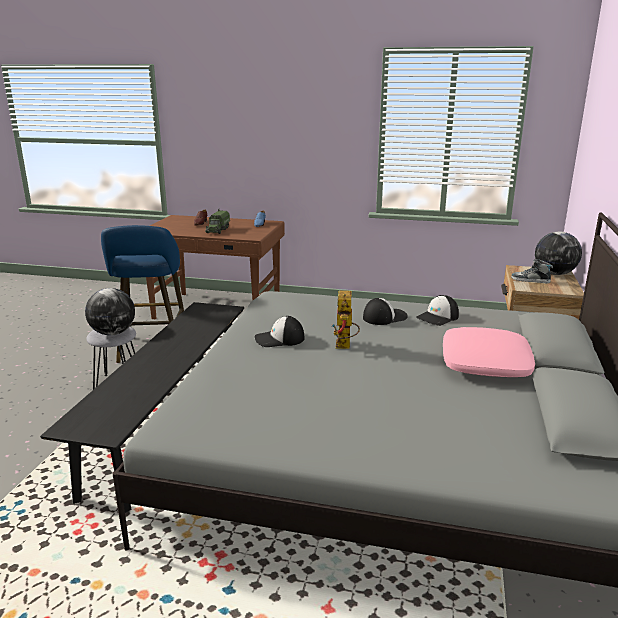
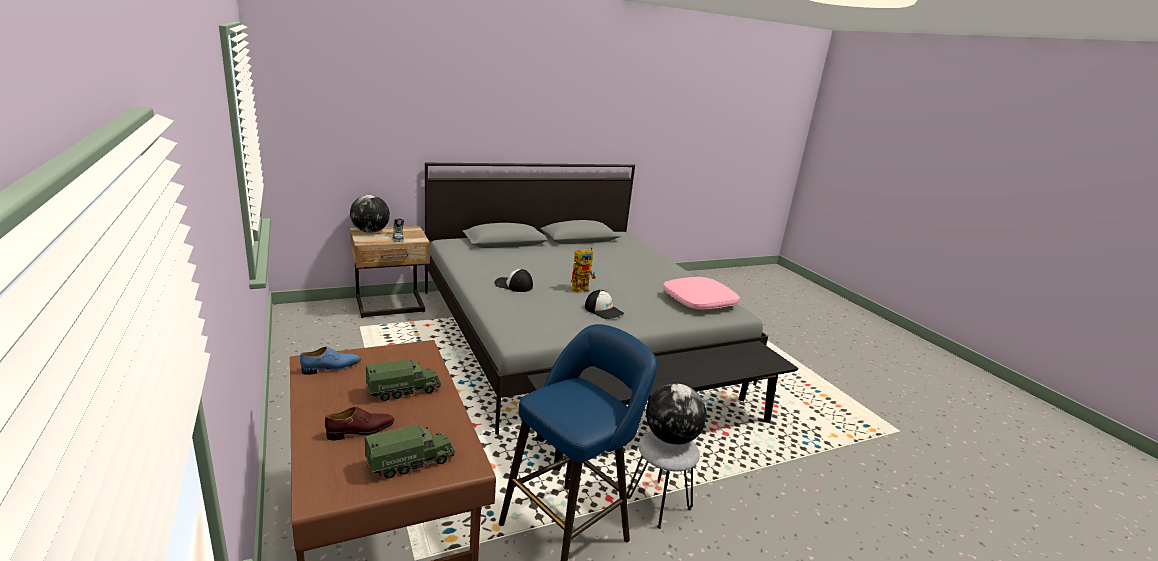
camera: 130 degrees left, 0 degrees up
(167, 225) = (410, 462): none -> toy truck
(438, 317) = (490, 270): cap -> none
(486, 363) = (546, 254): pink pillow -> pink pillow (698, 301)

